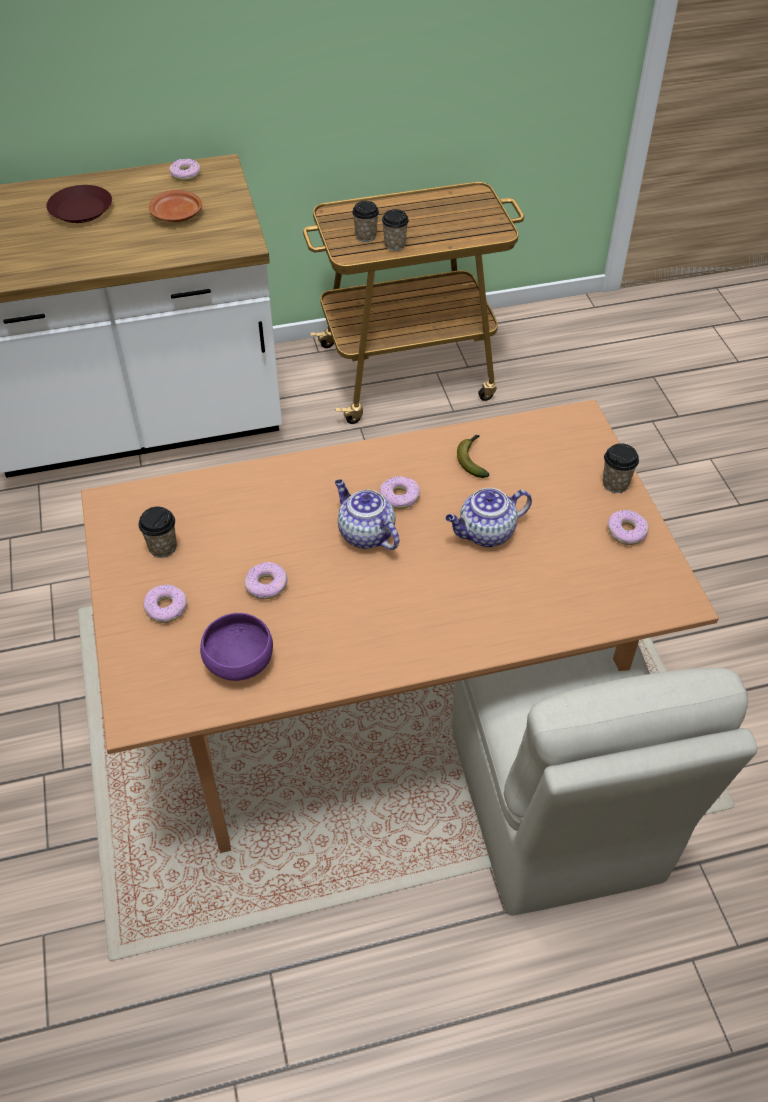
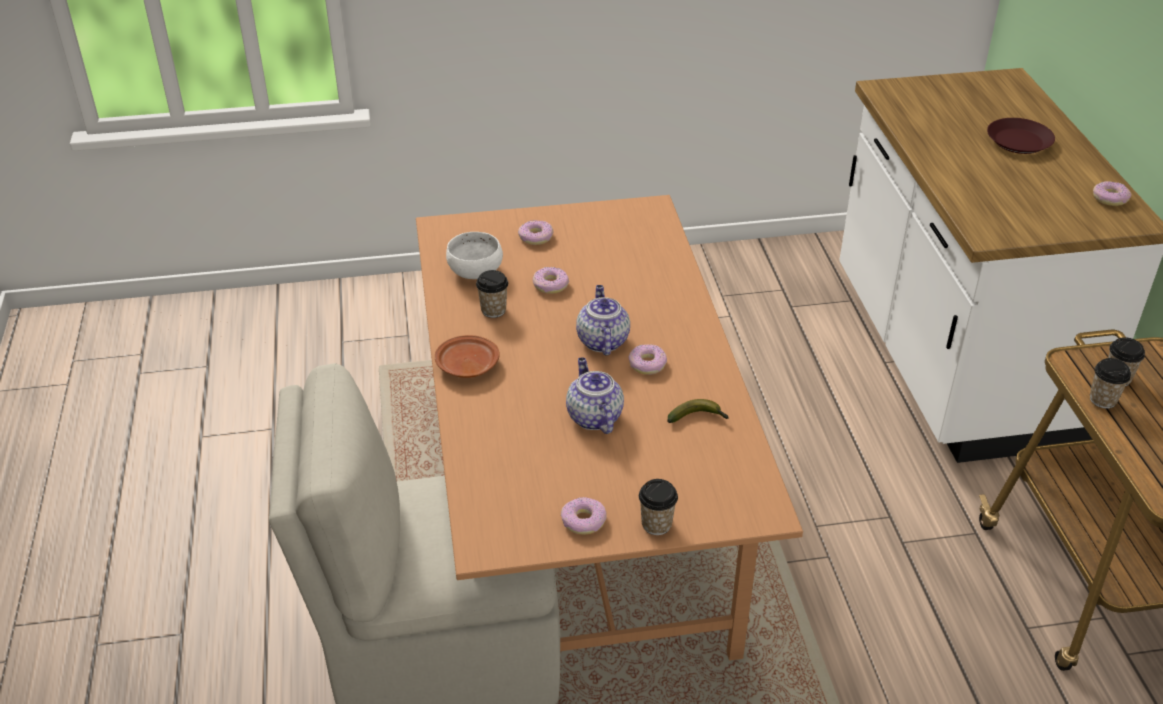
camera: 95 degrees right, 10 degrees down
(163, 547) = (599, 234): cup -> cup (493, 310)
(177, 215) = (1027, 195): brown plate -> brown plate (466, 365)
(238, 663) = (474, 271): purple bowl -> white bowl
(365, 534) = (602, 340): teapot -> teapot turned 60 degrees counterclockwise

